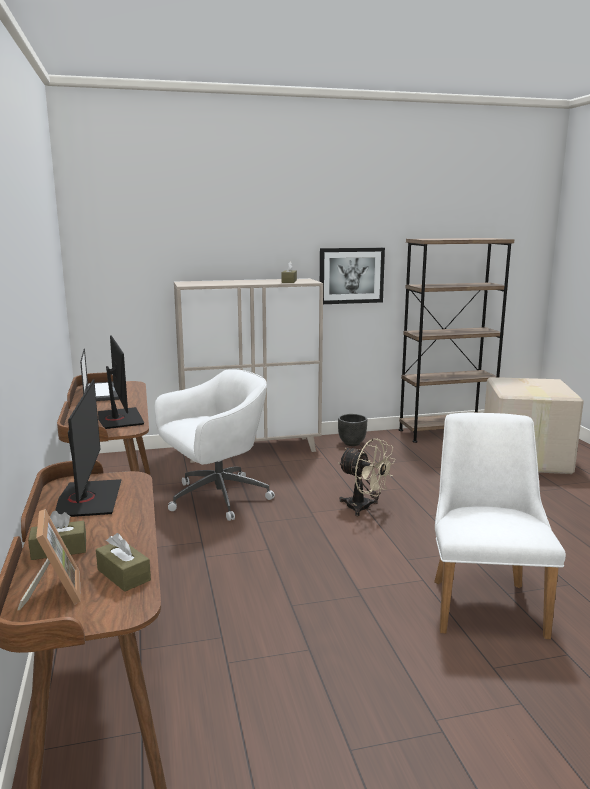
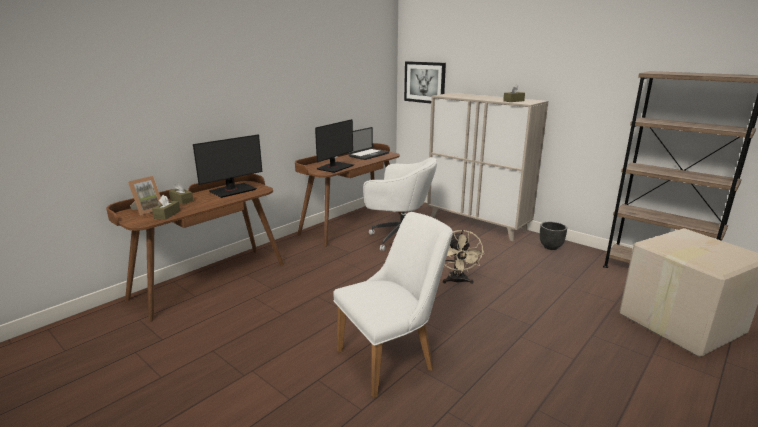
camera: 55 degrees right, 5 degrees up
(351, 275) = (587, 102): picture -> picture (424, 82)

